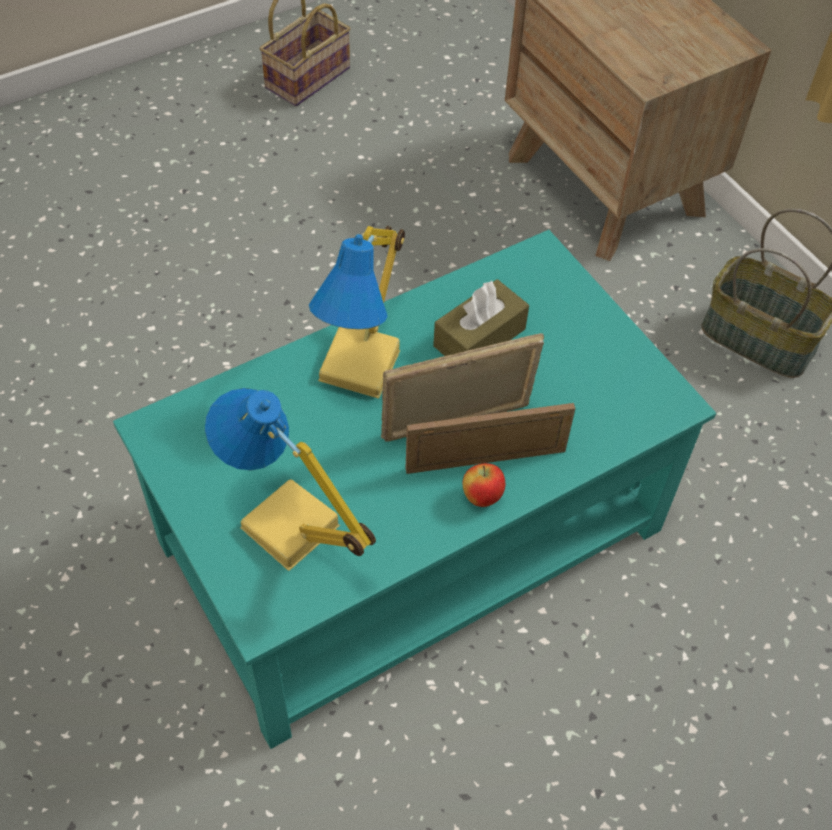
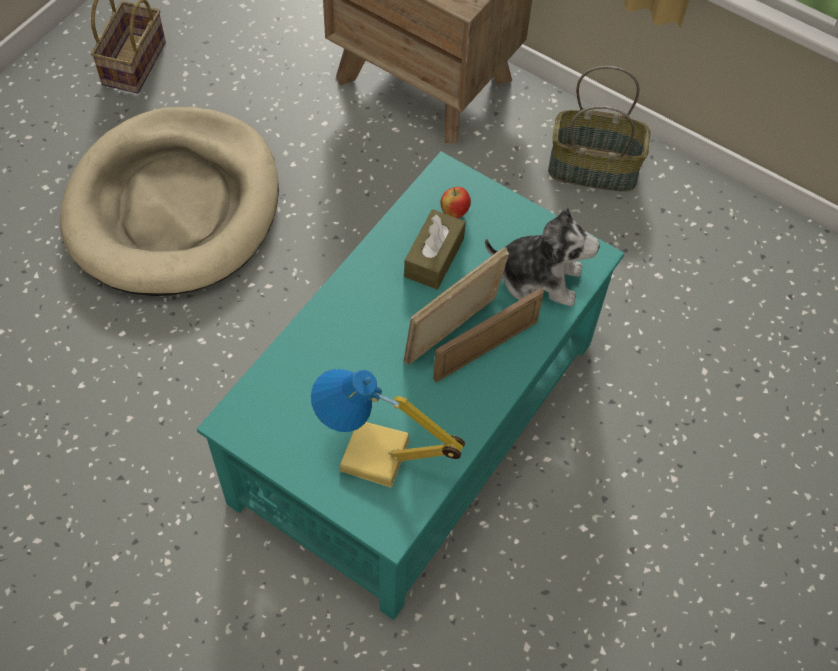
camera: 25 degrees left, 5 degrees up
(272, 224) = (174, 206): none -> beige dog bed
(363, 365) = (361, 312): table lamp -> none
(482, 497) = (497, 378): apple -> apple (454, 212)
(593, 402) = (538, 277): none -> plush toy

